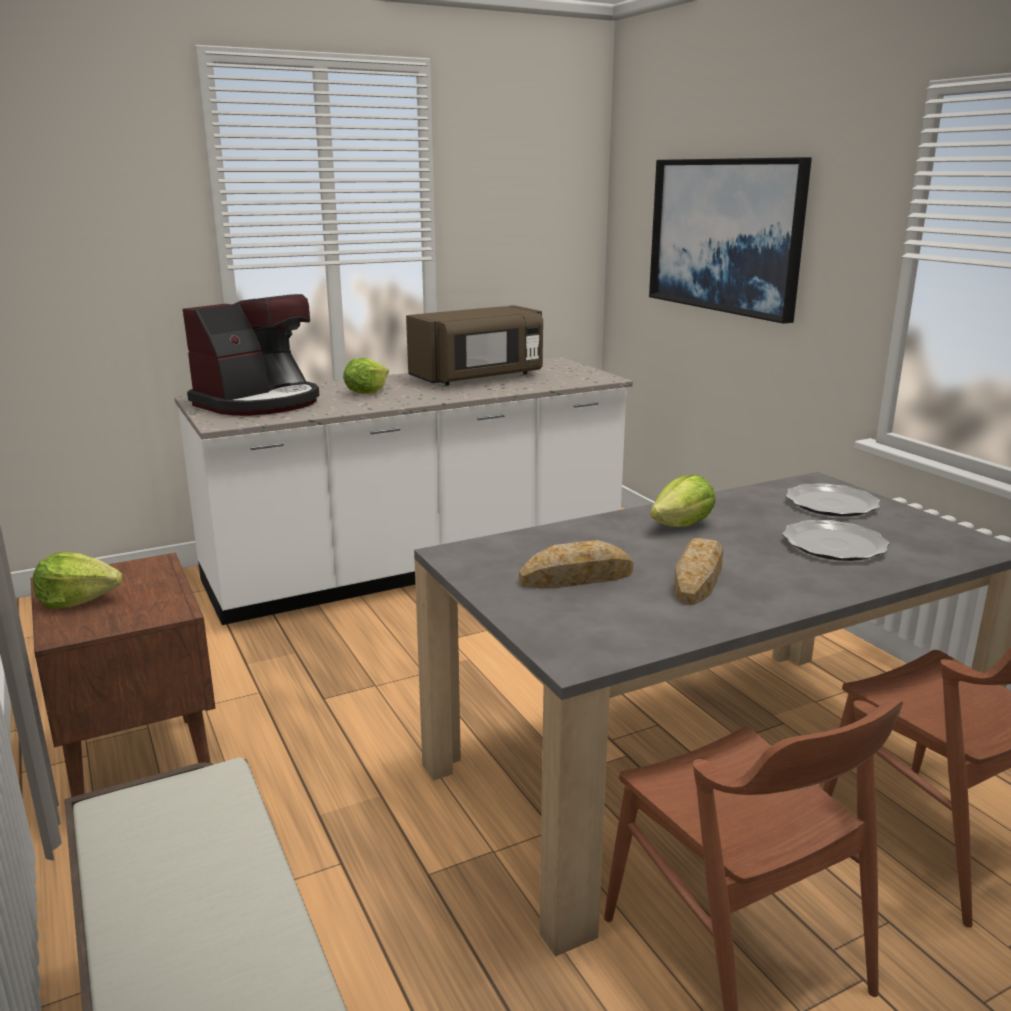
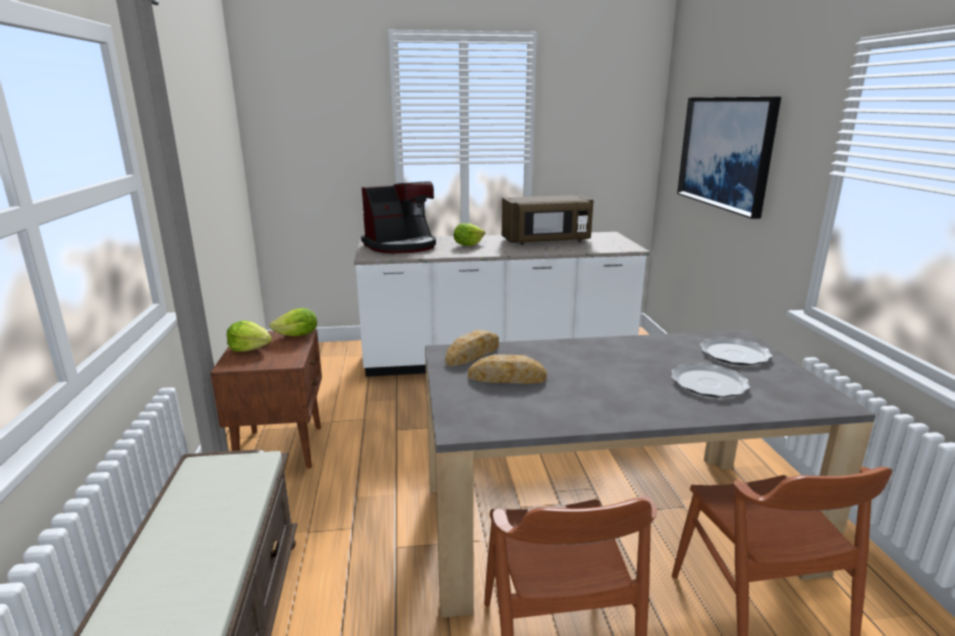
camera: 20 degrees right, 0 degrees up
(682, 525) = (609, 354): lettuce -> lettuce (298, 335)
(697, 579) = (586, 391): bread -> bread (472, 353)

